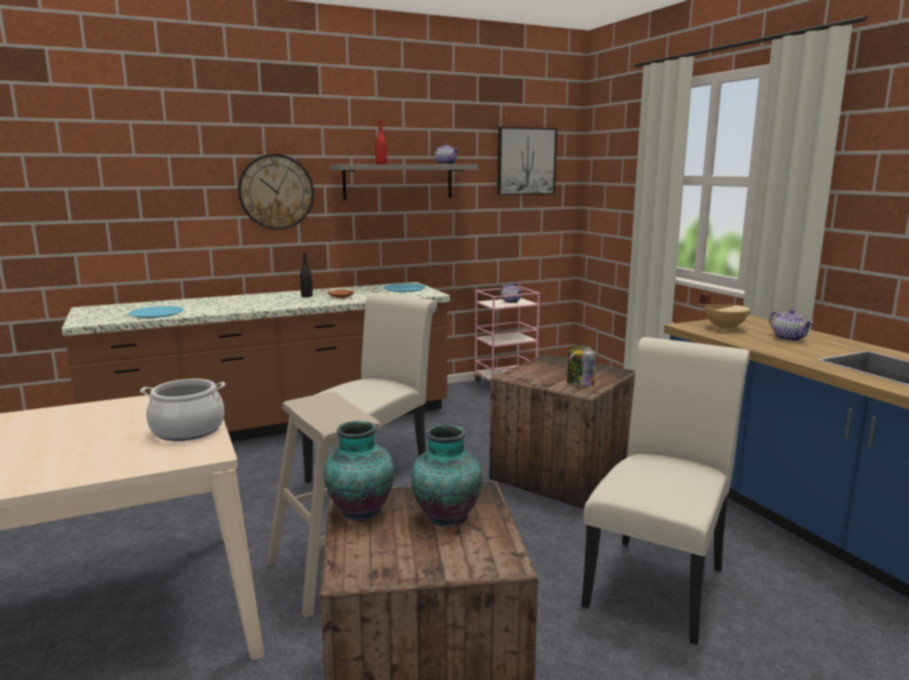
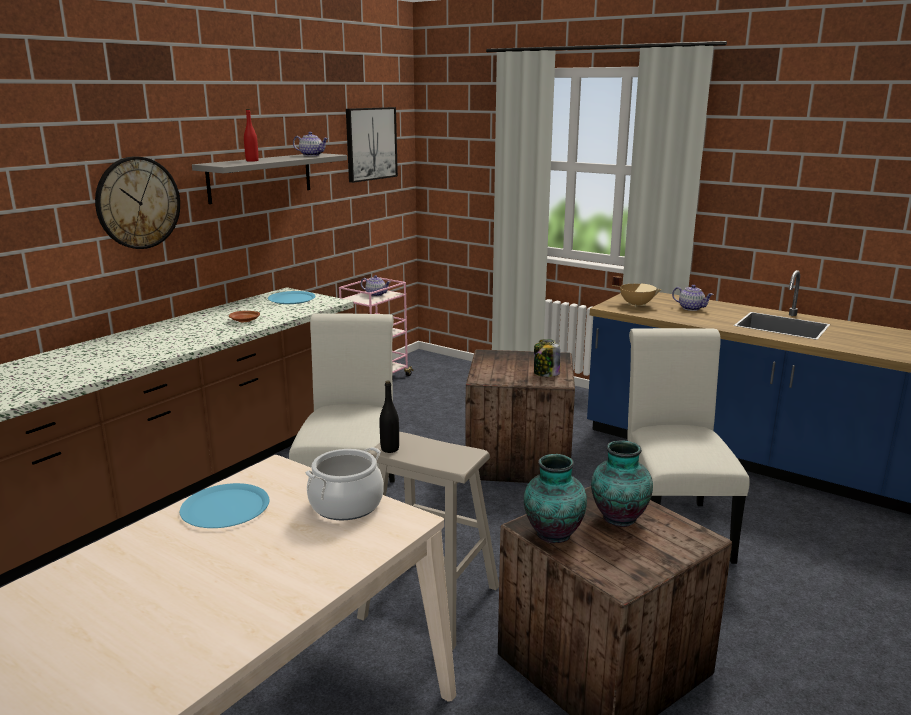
camera: 30 degrees left, 5 degrees up
(156, 313) = (58, 378): blue plate -> blue plate (225, 508)
(307, 296) = (201, 324): black bottle -> black bottle (390, 449)

